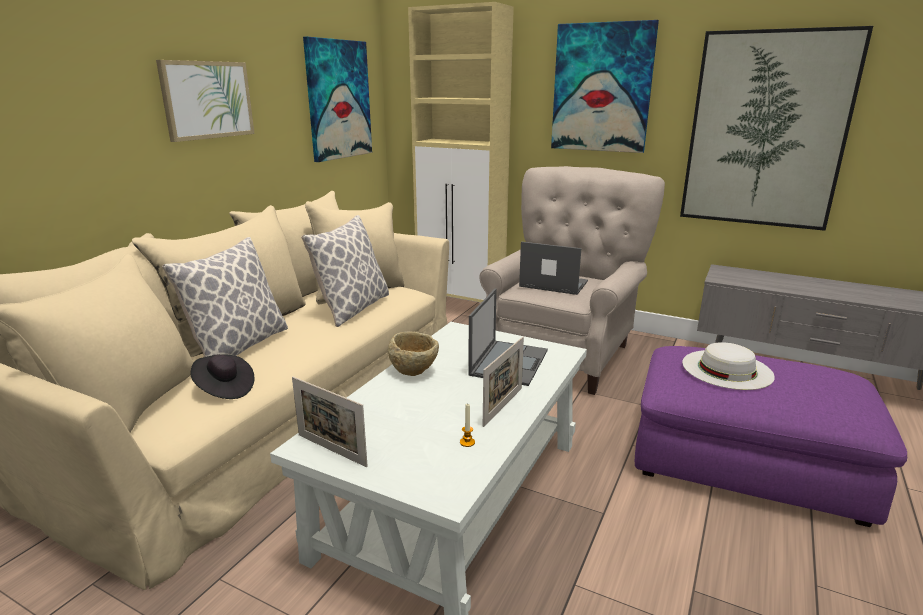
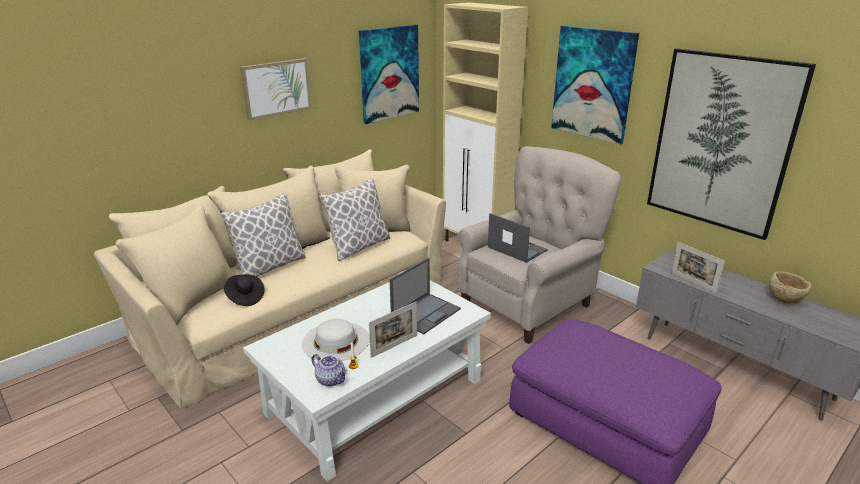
camera: 20 degrees right, 5 degrees up
(331, 450) = (275, 353): picture frame -> picture frame (693, 282)
(414, 371) = (359, 308): beige bowl -> beige bowl (785, 300)
(450, 468) = (331, 380): none -> teapot
(727, 369) = (591, 350): white hat -> white hat (335, 341)

